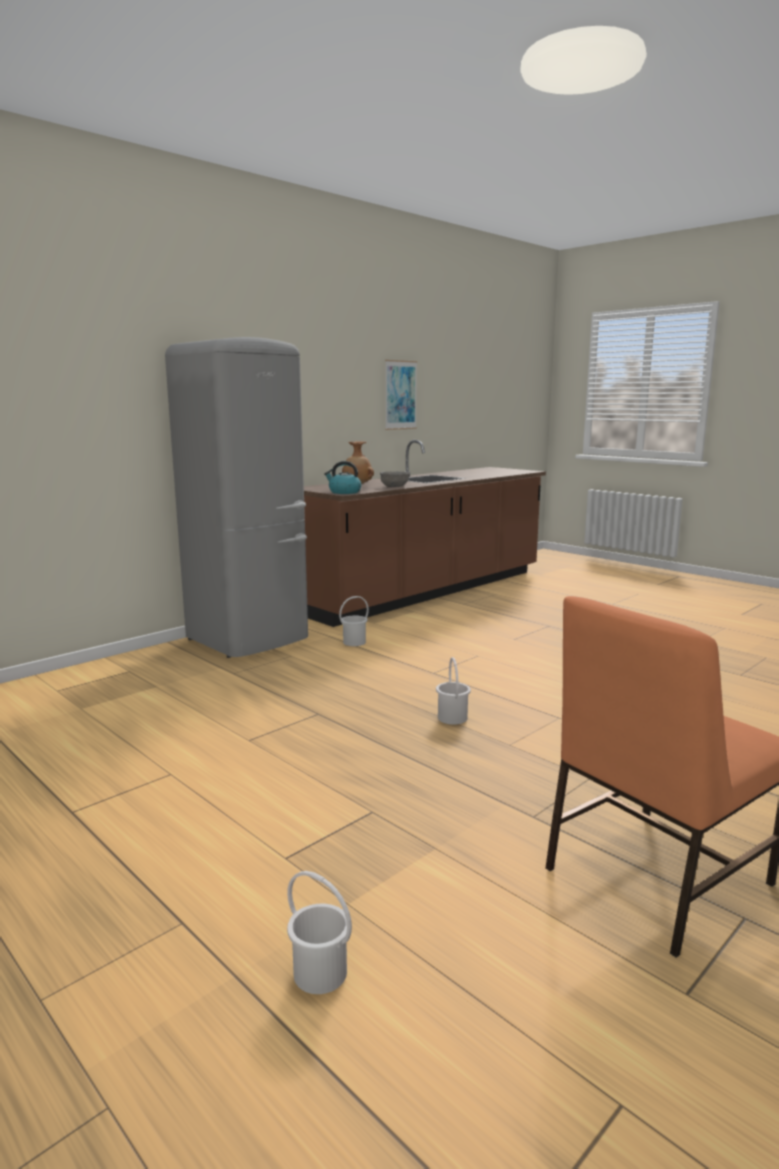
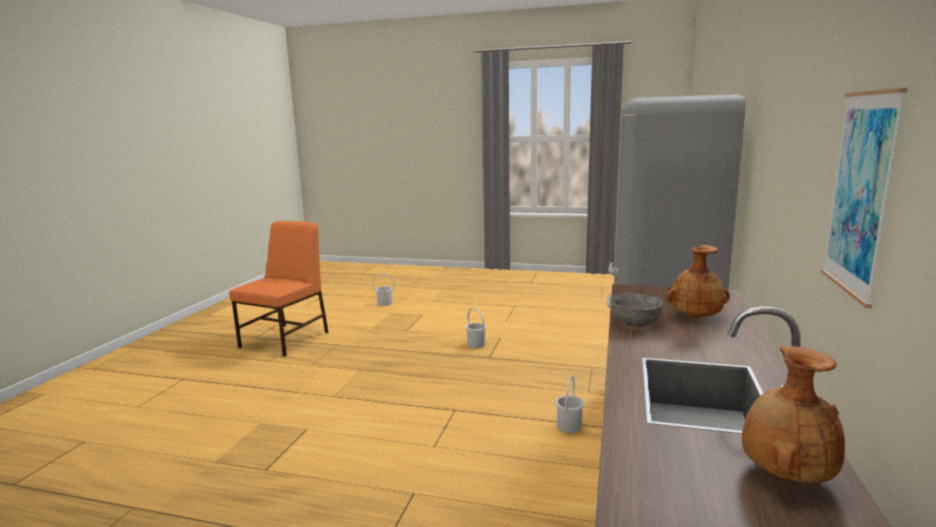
camera: 150 degrees right, 0 degrees up
(344, 492) = (637, 291): kettle -> none
(449, 473) = (785, 474): none -> brown vase
(452, 718) = (406, 376): white bucket -> white bucket (476, 344)

